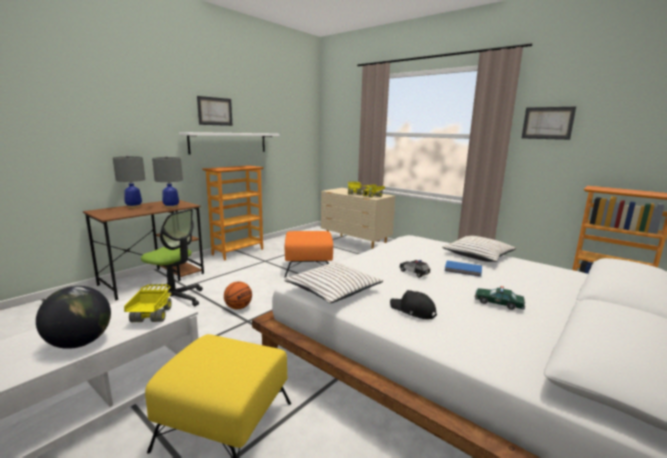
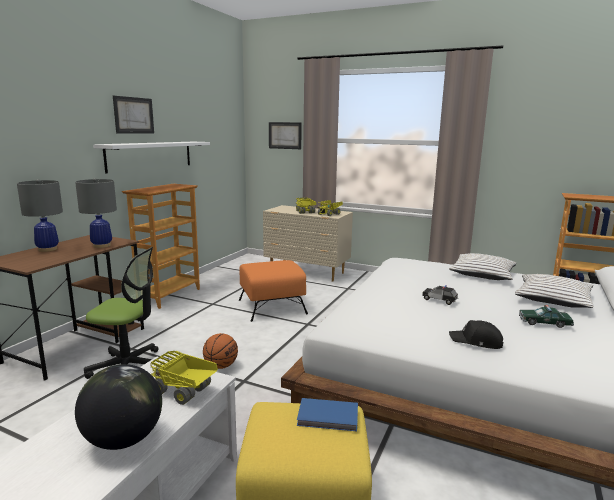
camera: 15 degrees left, 0 degrees up
(151, 316) = (184, 391): toy truck -> toy truck turned 45 degrees counterclockwise
(332, 290) = (376, 330): white pillow -> white pillow (552, 299)
(463, 270) = (484, 292): blue book -> blue book (328, 417)
(547, 123) = (519, 129): picture -> picture (285, 135)

